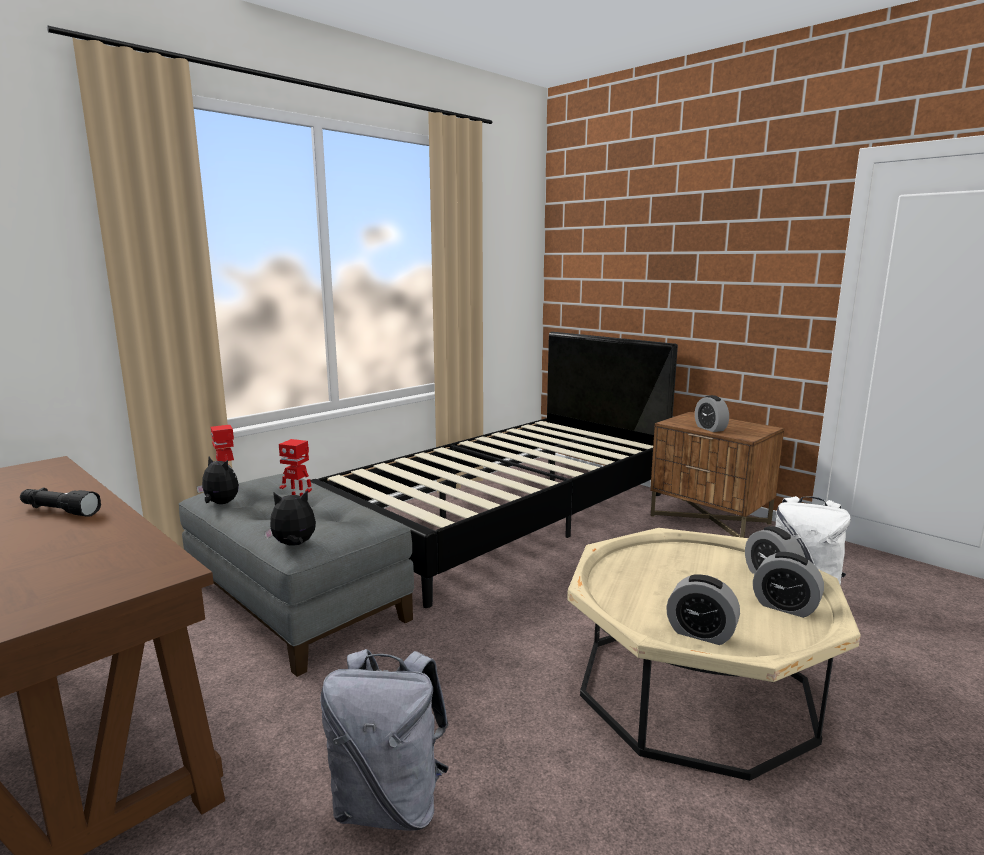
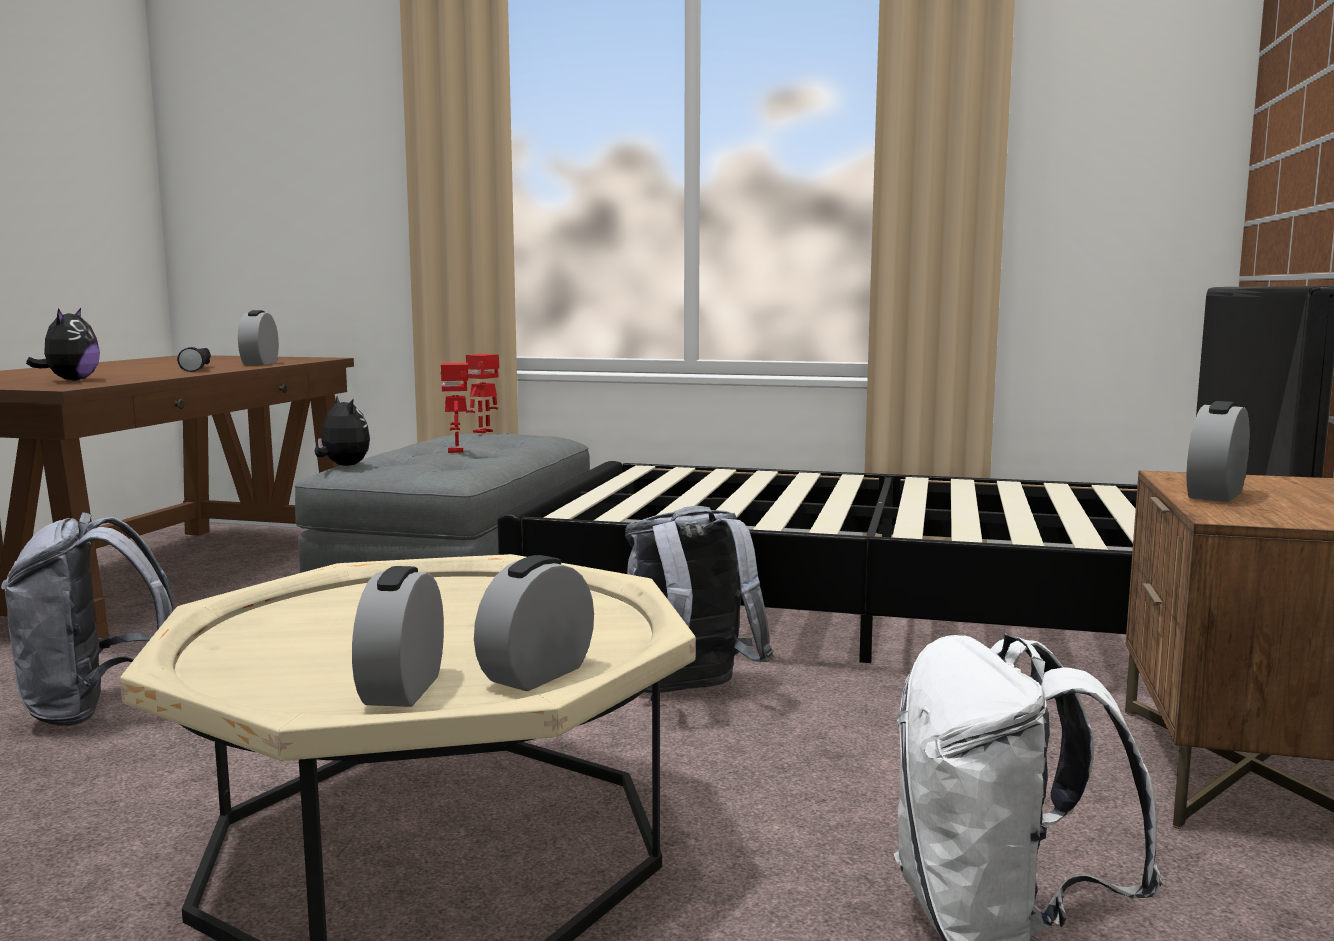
camera: 60 degrees right, 5 degrees down
(220, 504) = (435, 439): plush toy -> plush toy (71, 380)
(562, 583) = (688, 693): none -> grey backpack
(700, 633) = (257, 645): alarm clock -> alarm clock (260, 363)

